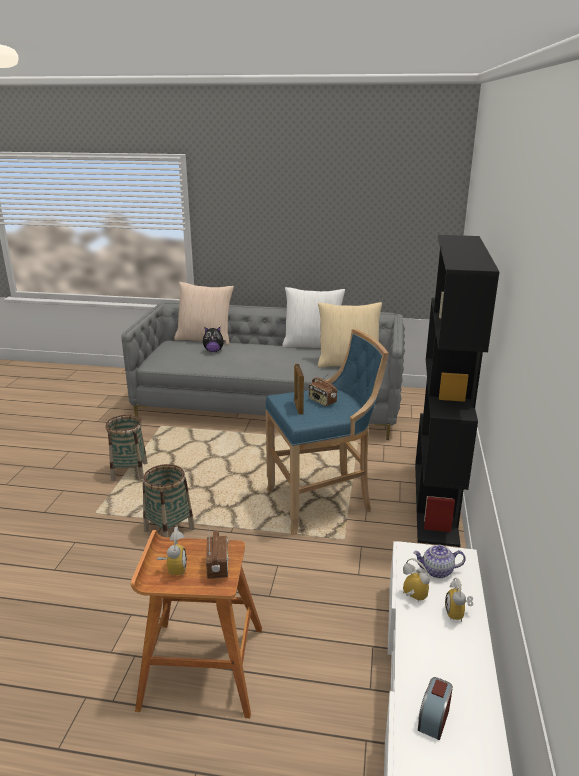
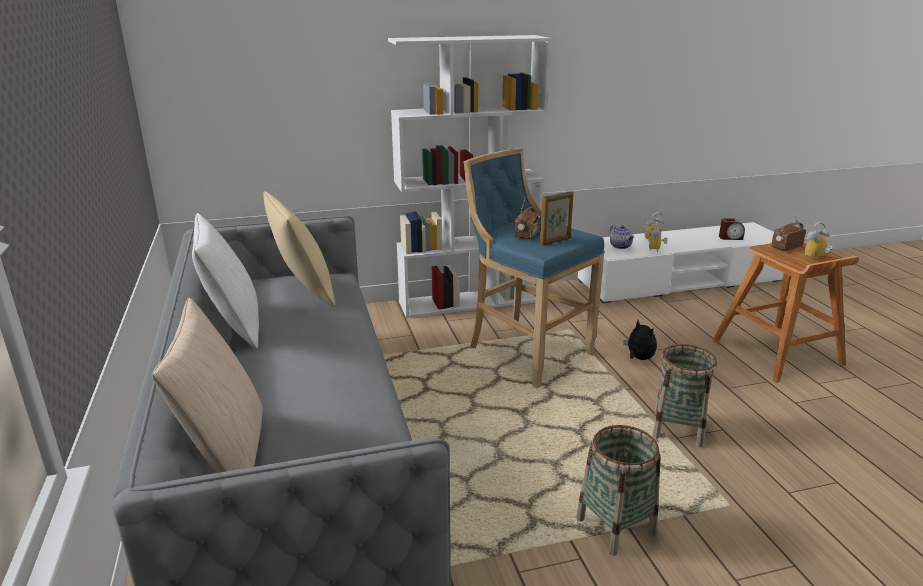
camera: 115 degrees left, 0 degrees up
(213, 351) = (305, 415): plush toy -> plush toy (638, 358)
(436, 502) = (468, 301): black bookcase -> white bookcase

